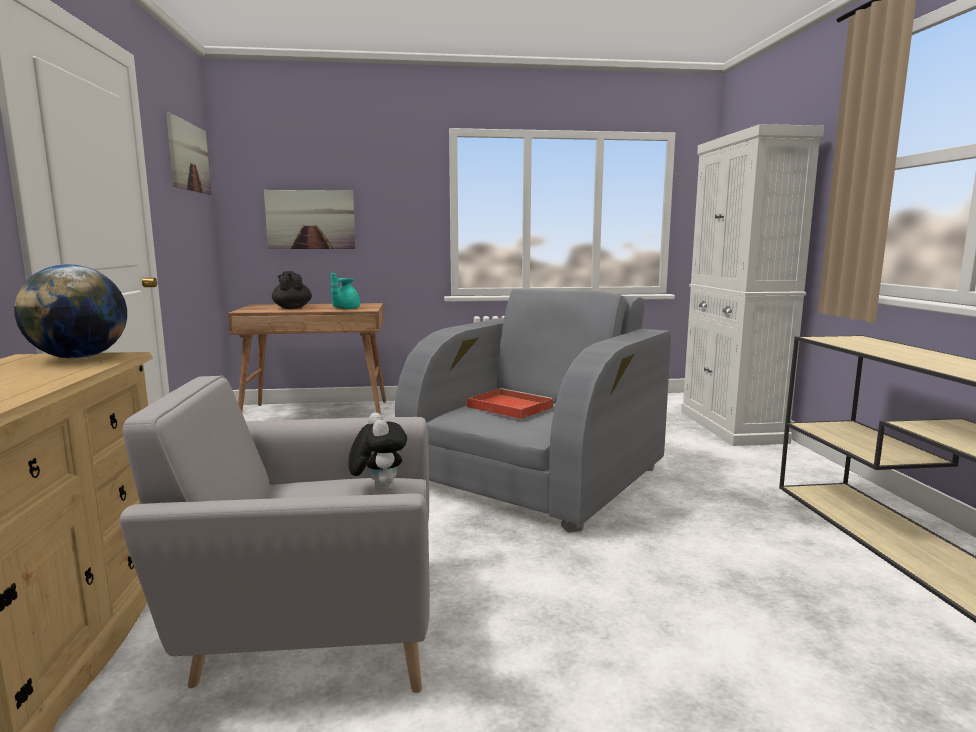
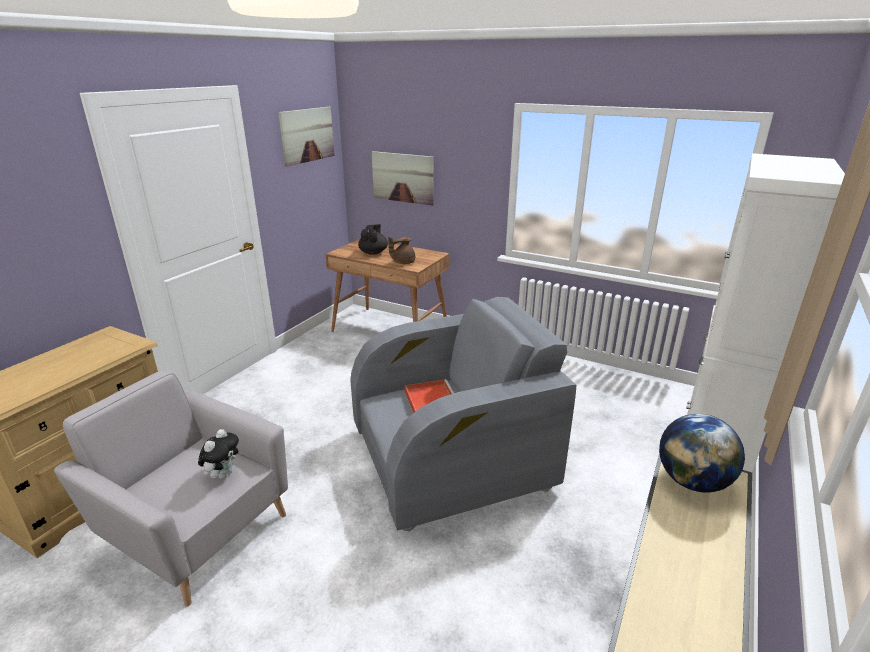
camera: 35 degrees right, 15 degrees up
(79, 358) = (119, 342): globe -> globe (692, 481)
(345, 309) = (403, 262): turquoise teapot -> brown teapot

